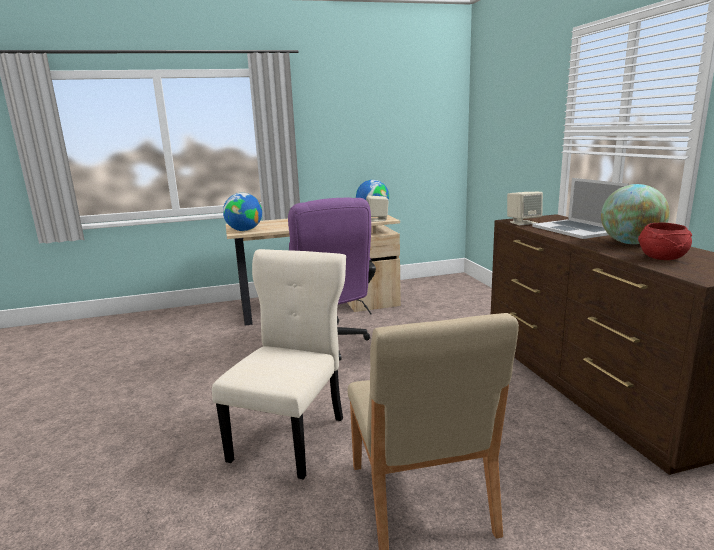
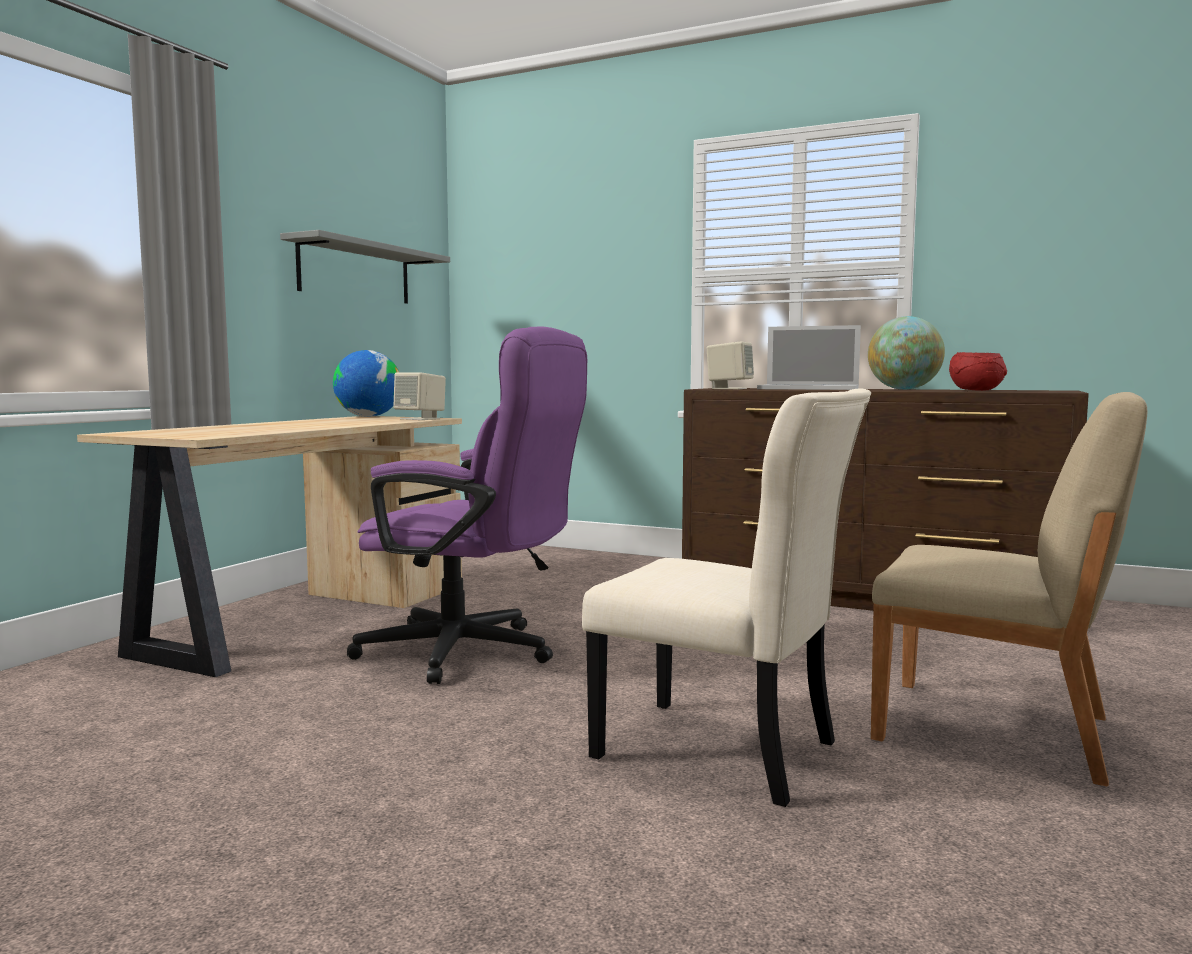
camera: 50 degrees left, 10 degrees down
(244, 230) = (202, 435): globe -> none
(291, 436) = (724, 752): beige chair -> beige chair turned 150 degrees clockwise
(390, 133) = (355, 272): none -> grey shelf

